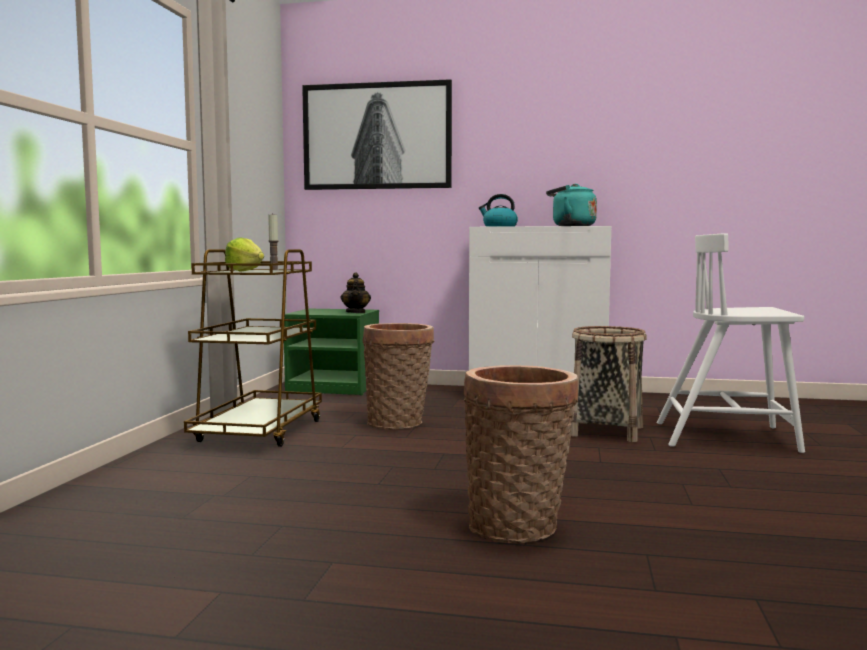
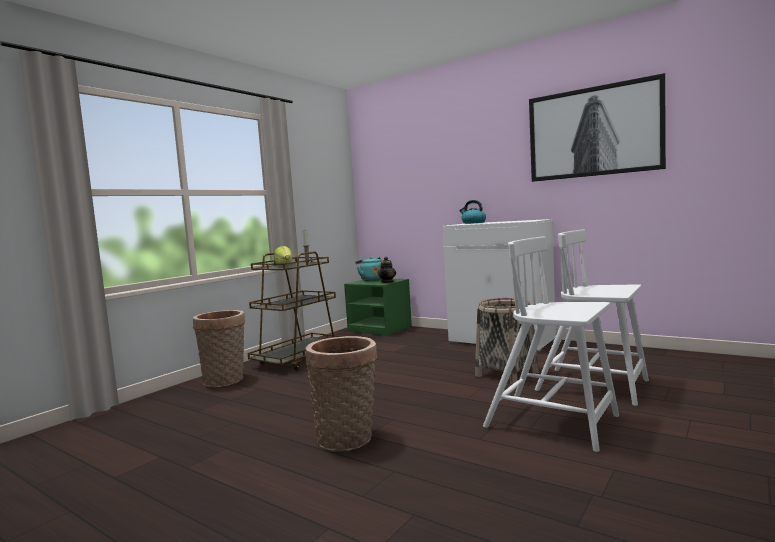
camera: 25 degrees right, 0 degrees up
(377, 136) = (402, 166): picture -> picture (593, 132)
(399, 423) = (382, 358): basket -> basket (225, 381)
(570, 226) = (513, 221): turquoise kettle -> turquoise kettle (371, 280)
(747, 477) = (554, 422): none -> white chair

